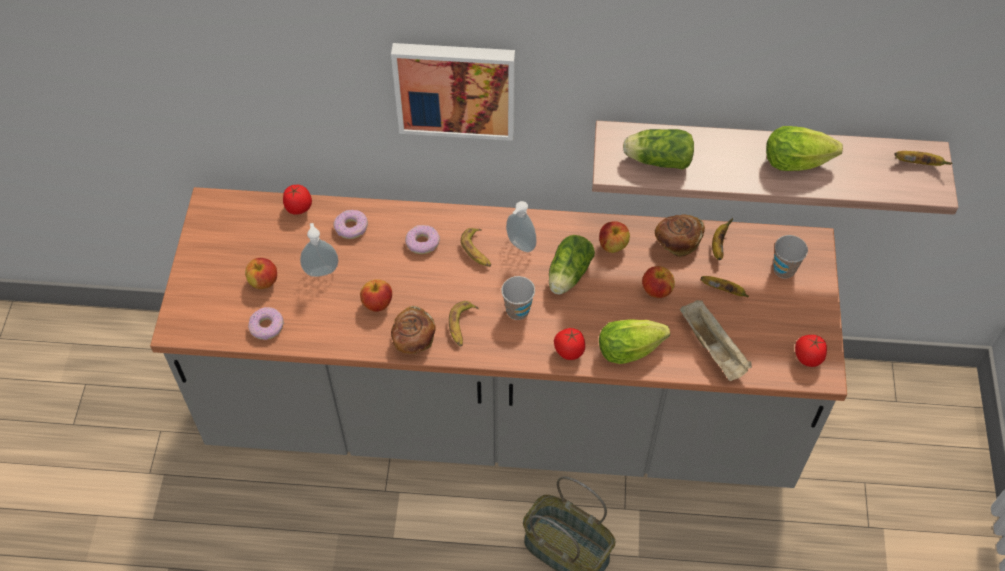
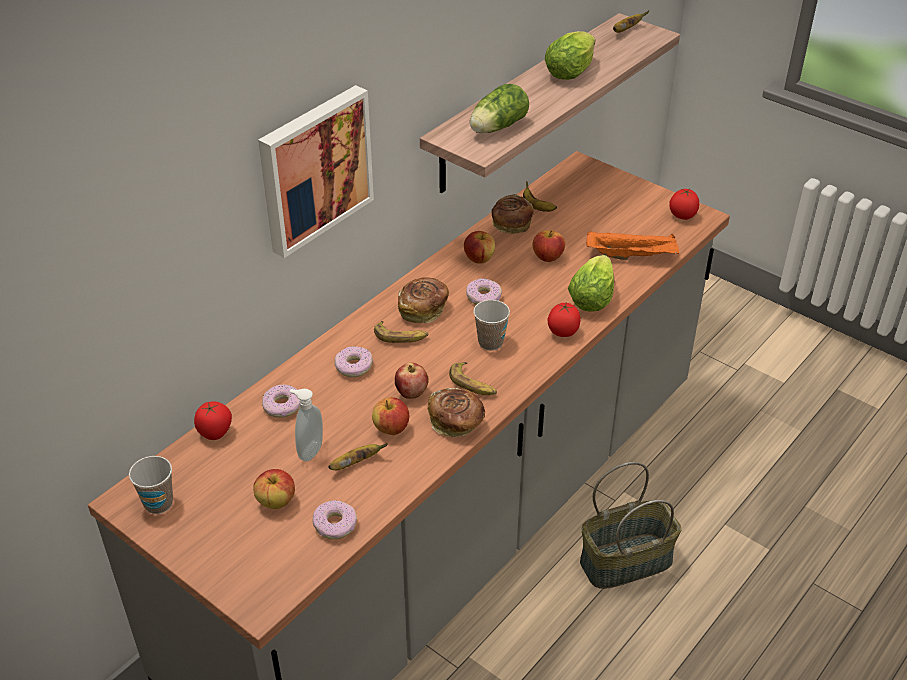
camera: 55 degrees left, 15 degrees down
(422, 294) = (411, 393): none -> apple
(519, 246) = (423, 309): soap dispenser -> bread
(567, 276) = (483, 297): lettuce -> donut
(713, 349) = (632, 255): beige tray -> orange tray
(724, 290) = (582, 225): banana -> banana (356, 463)
(784, 269) = (591, 188): cup -> cup (158, 503)

